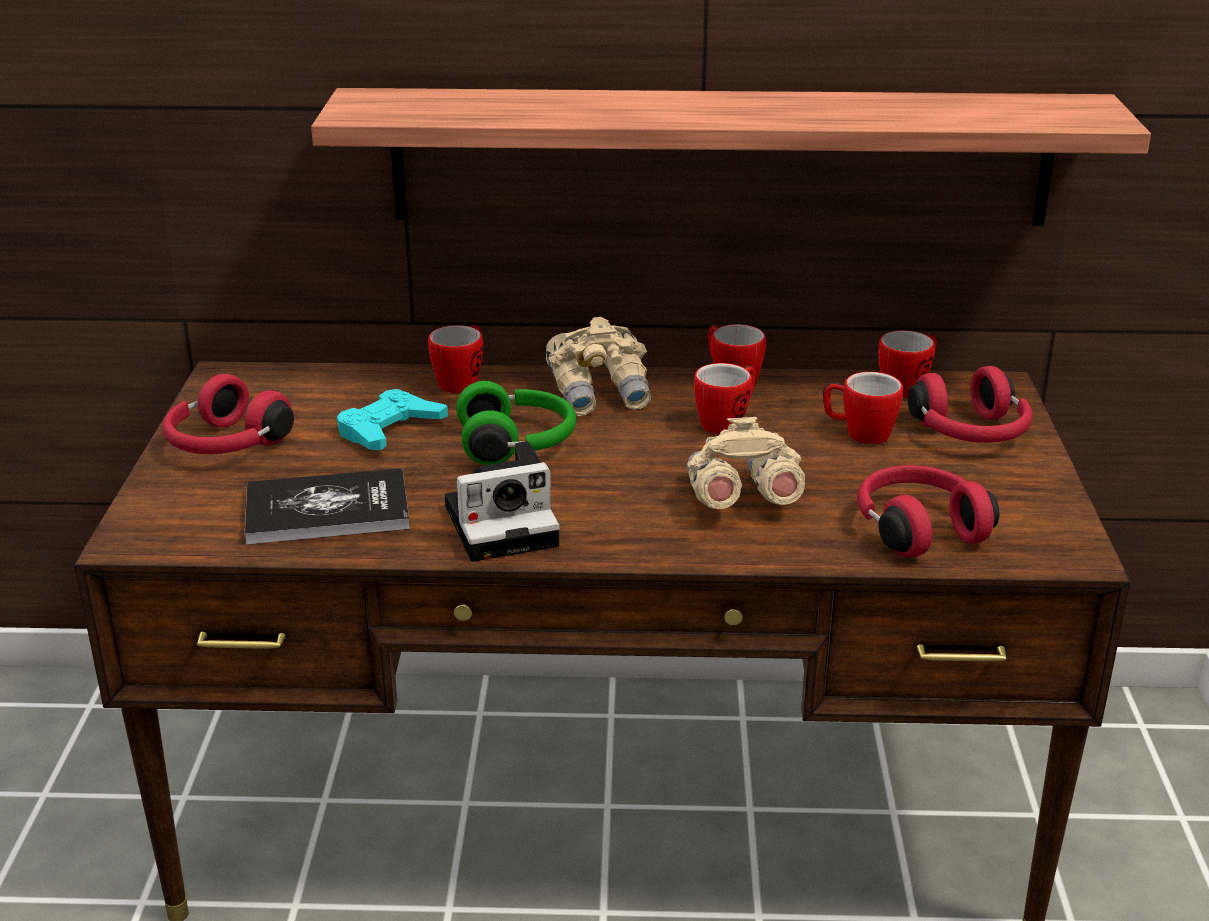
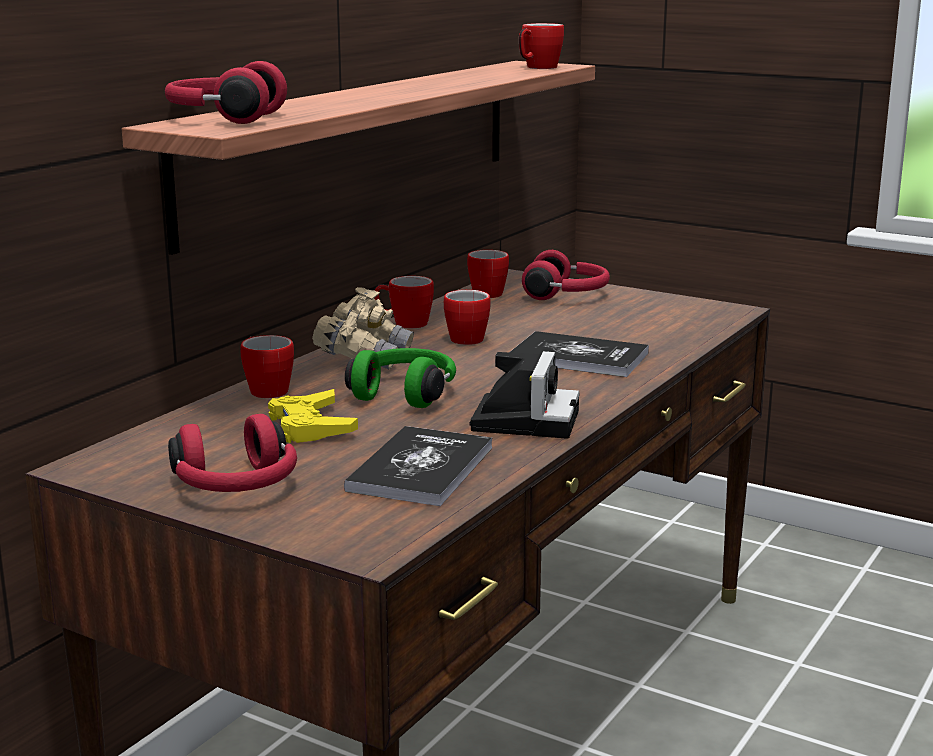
camera: 60 degrees left, 10 degrees down
(389, 429) = (311, 426): turquoise game controller -> yellow game controller
(739, 501) = (579, 357): beige binoculars -> book
(859, 434) = (530, 315): mug -> mug (537, 68)
(917, 528) = (665, 330): red headphones -> red headphones (224, 118)

